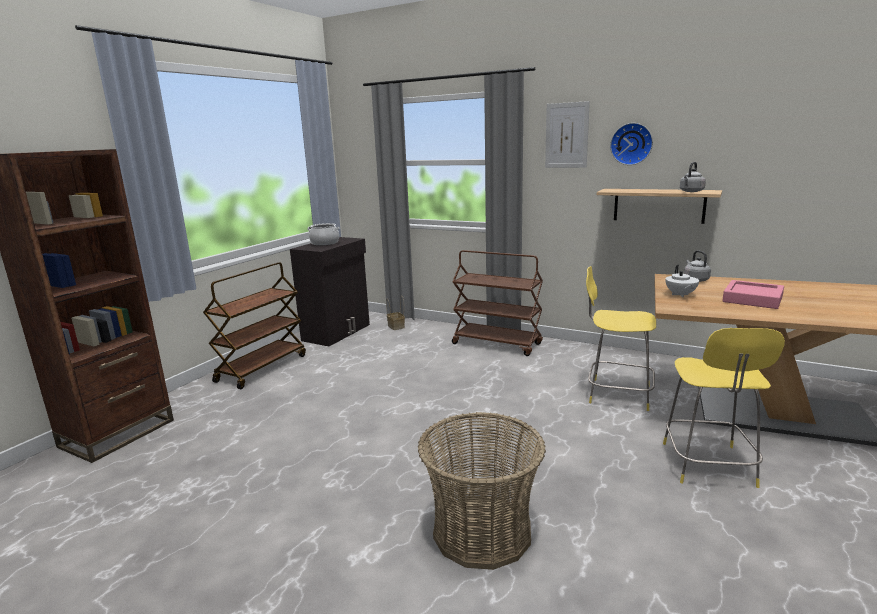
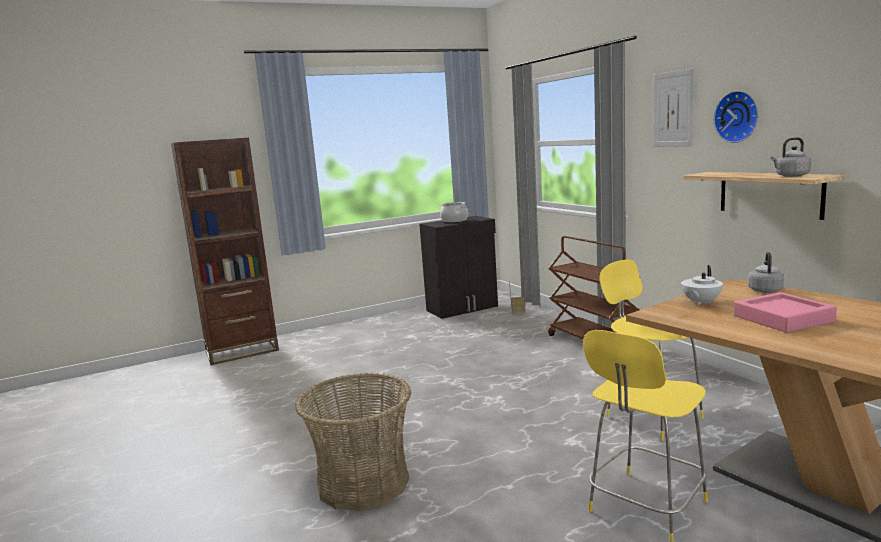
camera: 35 degrees right, 5 degrees down
(262, 368) = (373, 326): brown cart -> none

